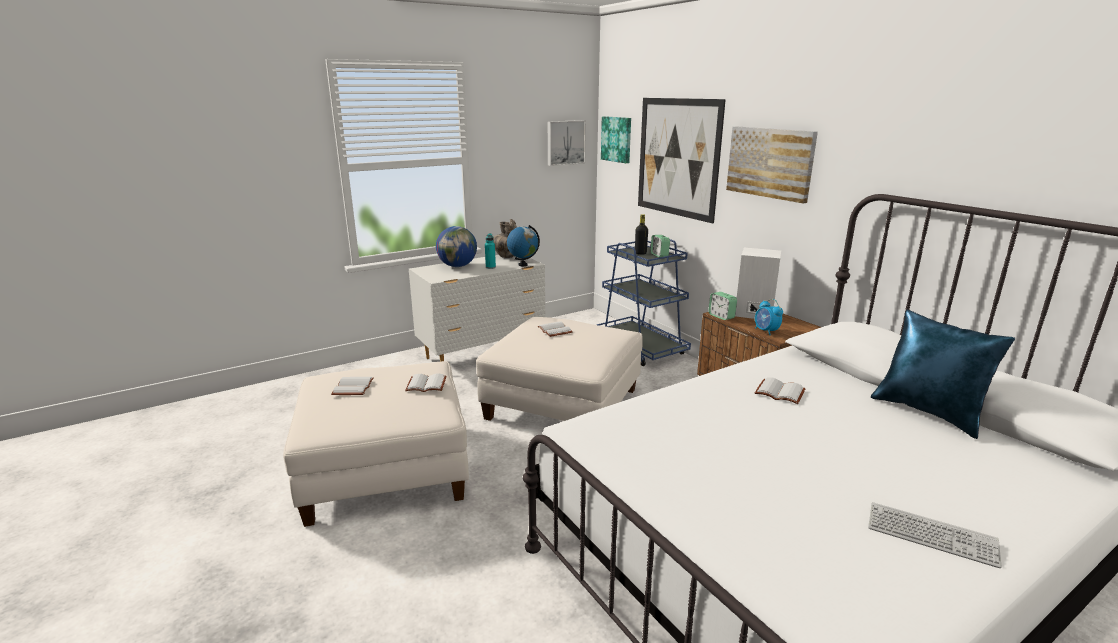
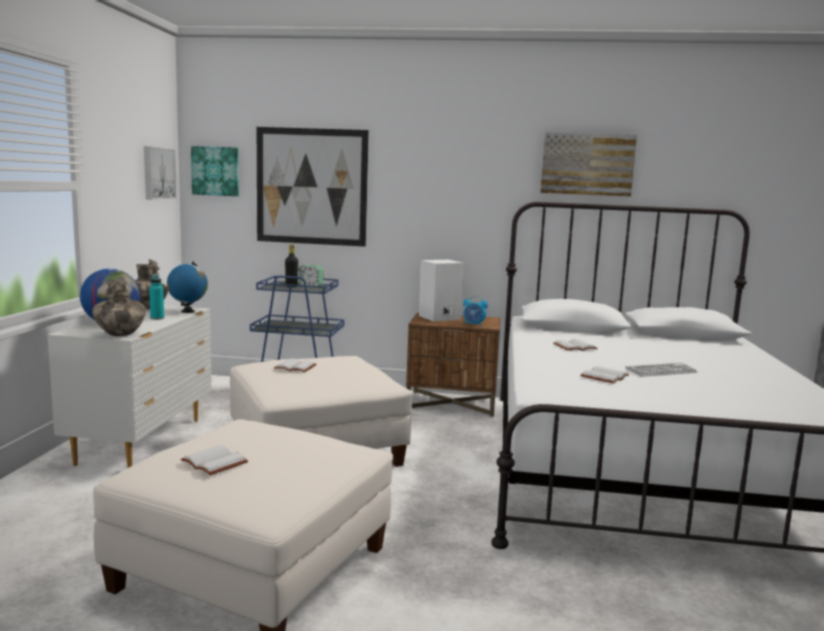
camera: 50 degrees left, 10 degrees down
(427, 384) = (290, 433): white book -> white book (603, 376)
(438, 277) = (120, 334): none -> vase
(721, 316) = (426, 323): alarm clock -> none
(770, 163) = (425, 185): picture -> picture (587, 164)
(929, 412) = (646, 338): blue pillow -> none
(931, 535) = (763, 378): keyboard -> keyboard (661, 371)

